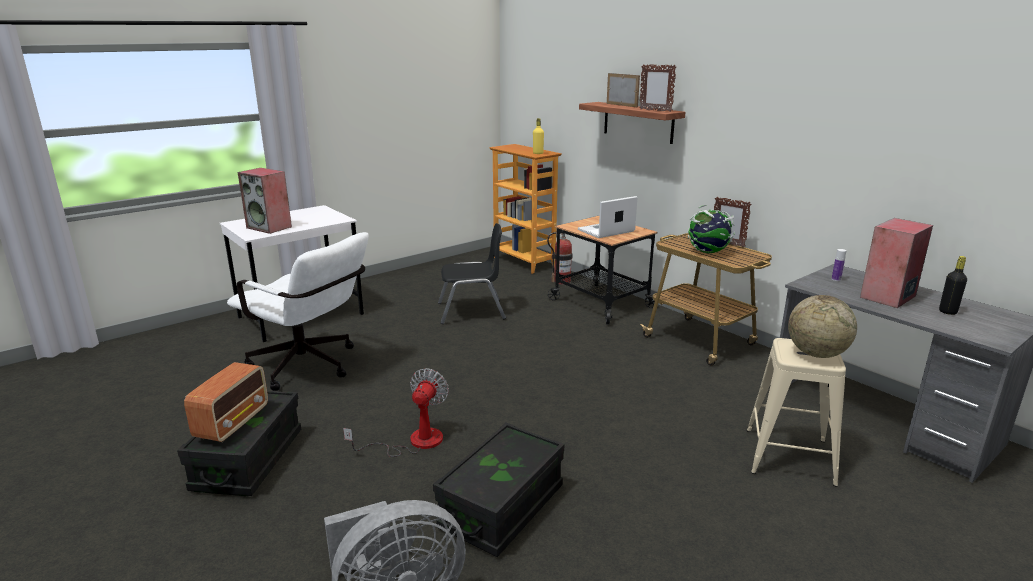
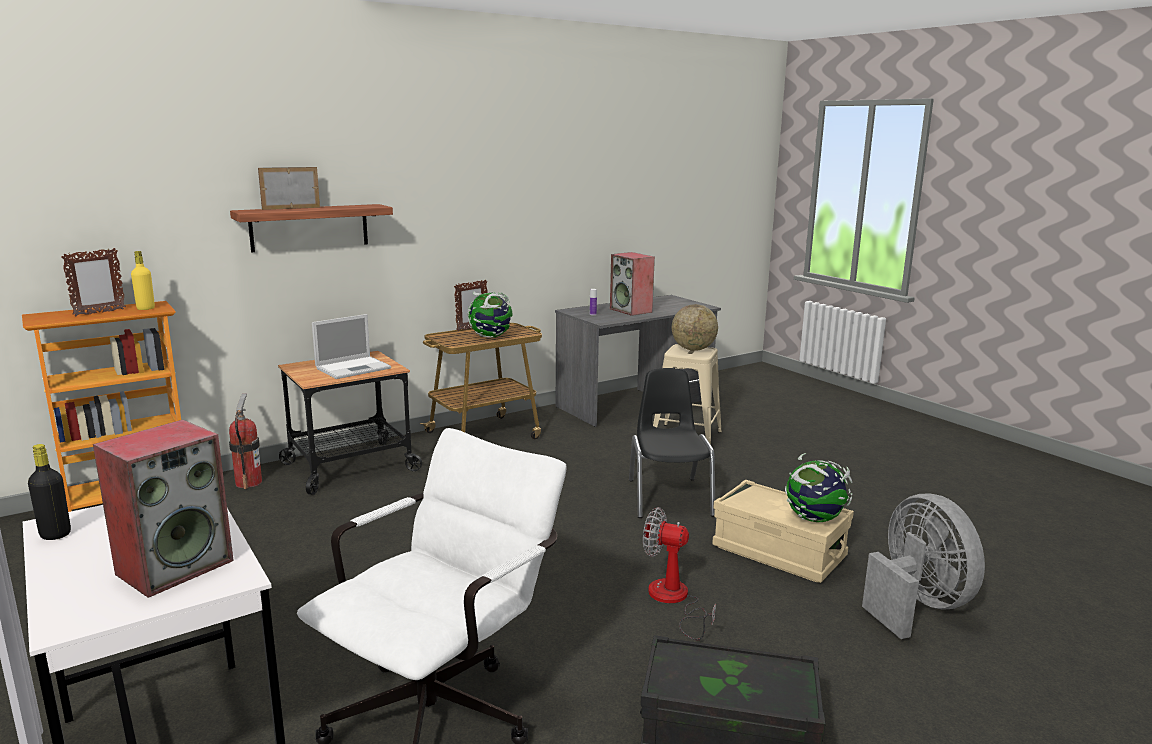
camera: 85 degrees left, 5 degrees down
(233, 422) = (742, 682): radio -> none
(471, 311) = (307, 555): black chair -> black chair (669, 497)
(477, 483) = (814, 519): none -> globe
(502, 507) = (778, 552): black storage box -> beige storage box
(605, 231) = (354, 368): laptop -> laptop turned 105 degrees counterclockwise
(655, 110) = (362, 206): picture frame -> picture frame (99, 313)
(947, 311) = (658, 305): black bottle -> black bottle (55, 534)

